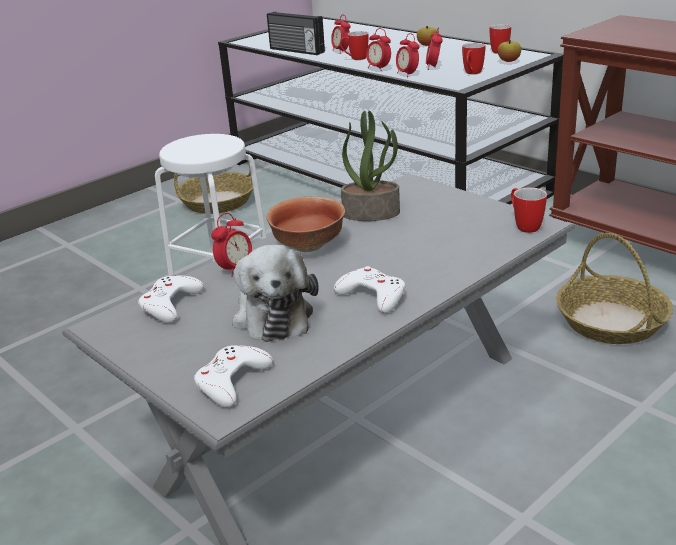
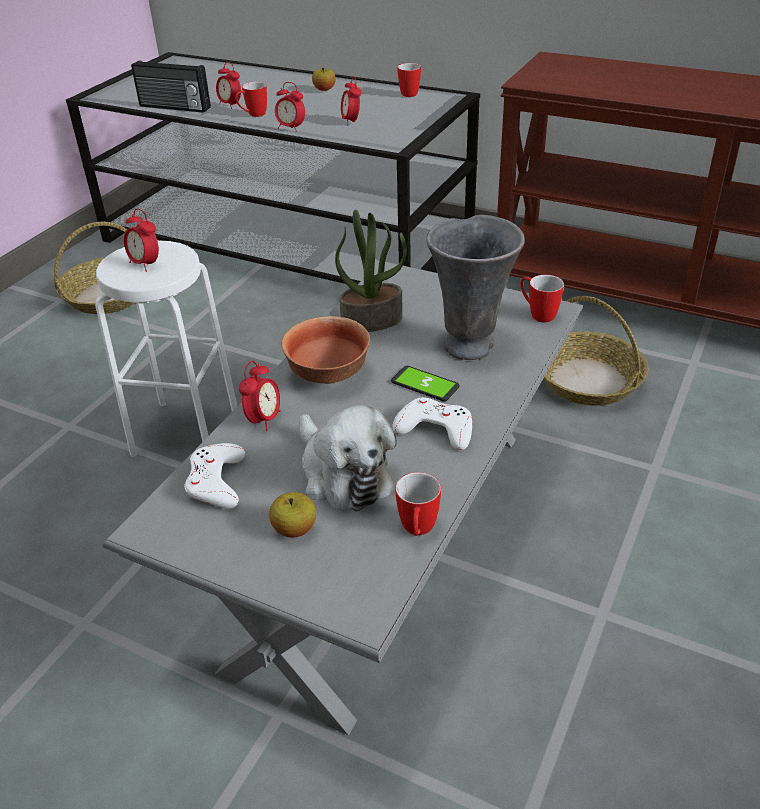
camera: 20 degrees left, 10 degrees up
(232, 381) = (349, 570): white game controller -> none
(385, 263) = (425, 384): none -> phone
(407, 74) = (328, 134): alarm clock -> alarm clock (145, 264)
(446, 241) = (471, 345): none -> grey vase
(471, 73) = (398, 127): mug -> mug (417, 531)
(509, 61) = (428, 107): apple -> apple (294, 529)

